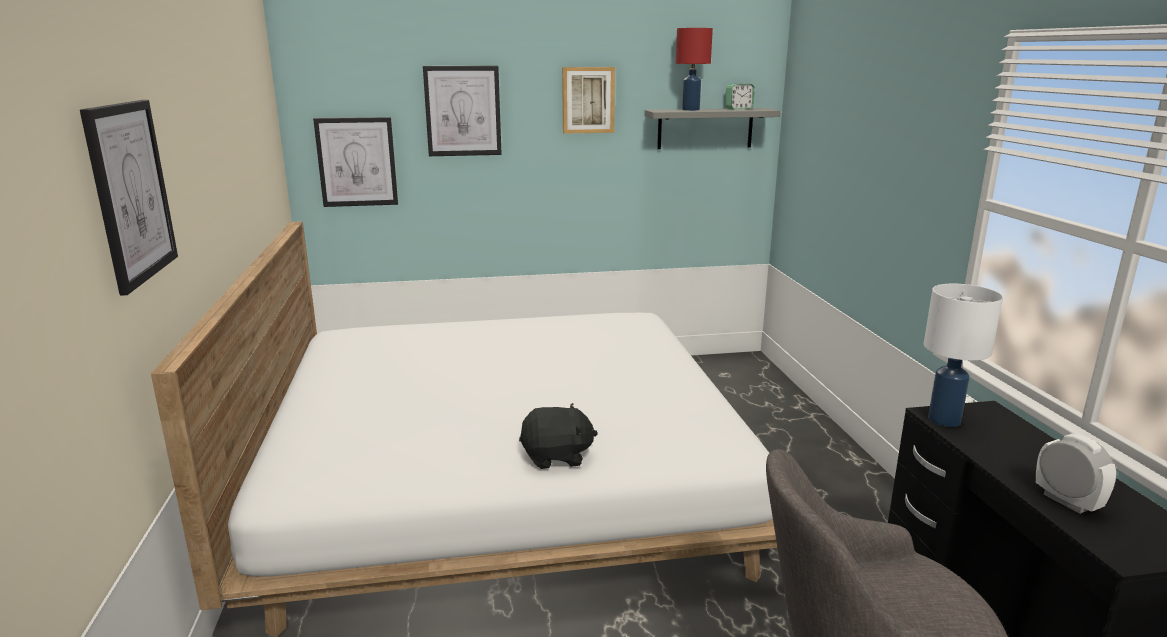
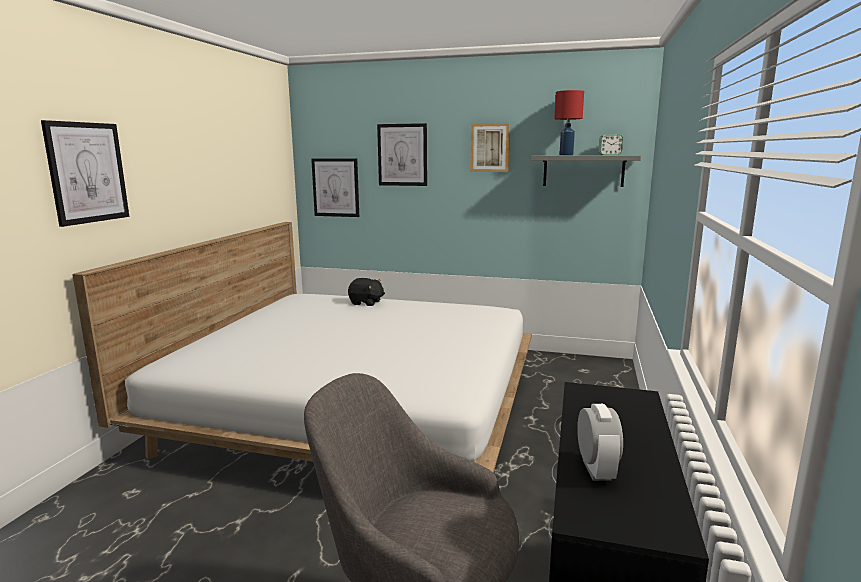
camera: 25 degrees right, 5 degrees down
(556, 457) = (325, 379): black plush toy -> black plush toy (366, 303)
(943, 419) = (583, 394): white table lamp -> none

